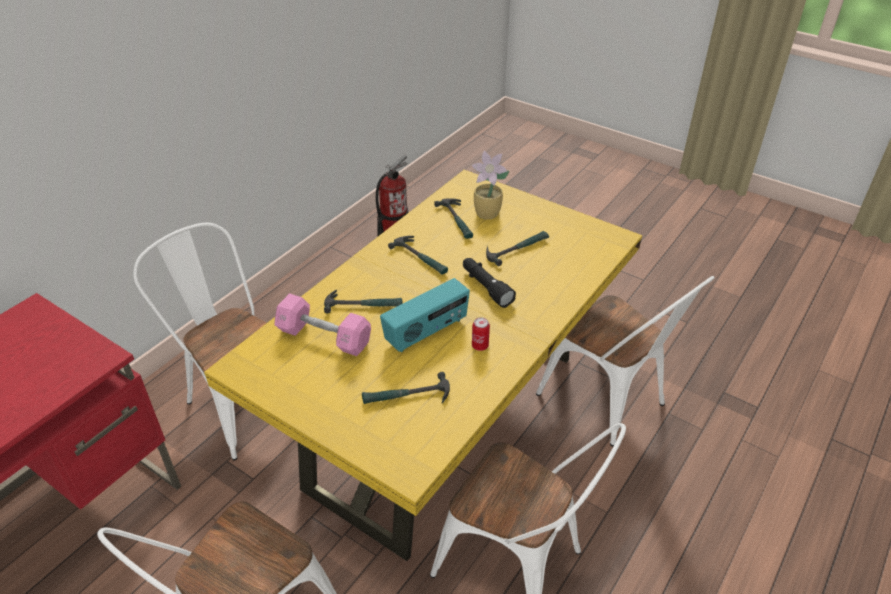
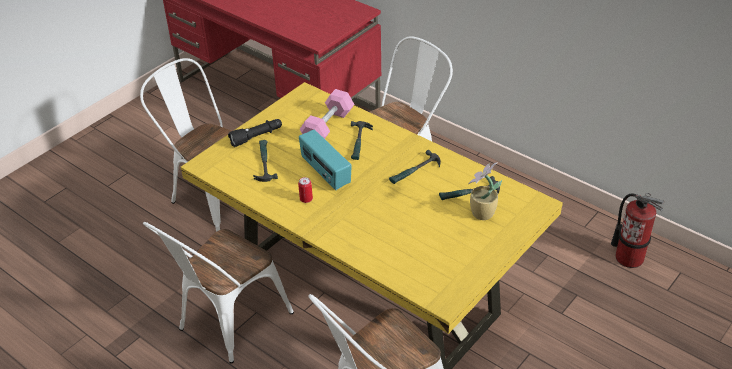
camera: 95 degrees right, 0 degrees up
(486, 287) = (374, 206): black flashlight -> black flashlight (256, 137)
(516, 249) = (426, 229): hammer -> none

